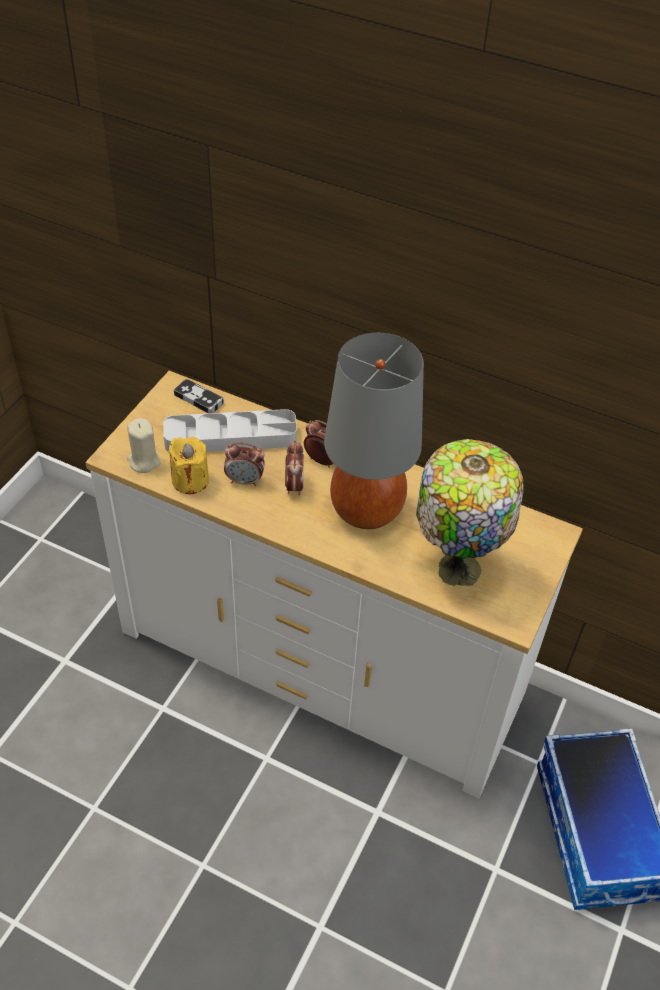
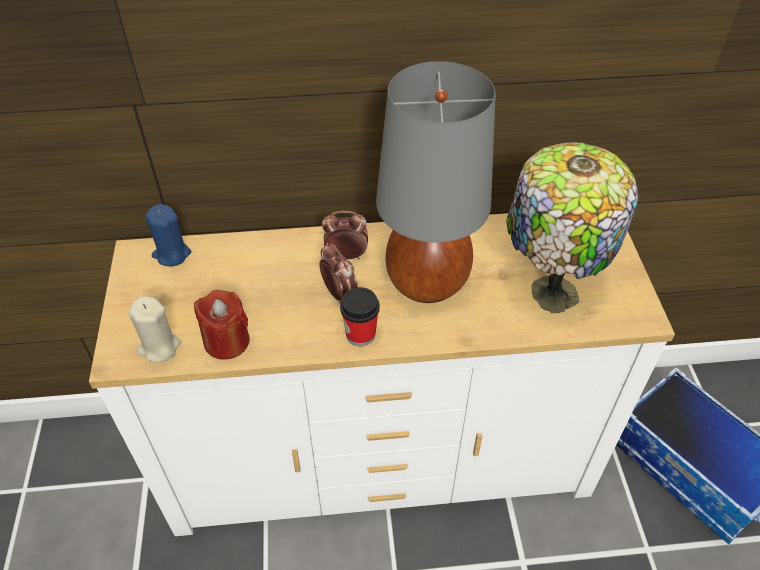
camera: 30 degrees left, 0 degrees up
(190, 480) = (227, 341): yellow candle -> red candle
(198, 399) = (171, 254): game controller -> blue candle
(230, 437) = (236, 276): grey tray -> none
(245, 480) = (285, 312): alarm clock -> none
(285, 523) = (360, 334): none -> cup

